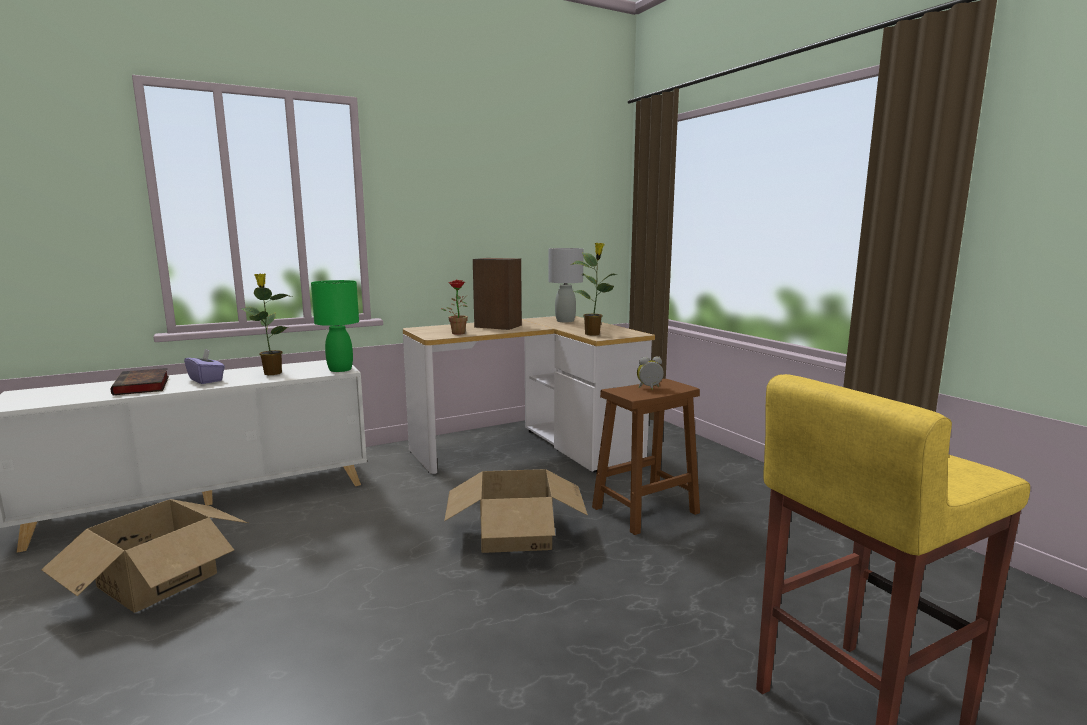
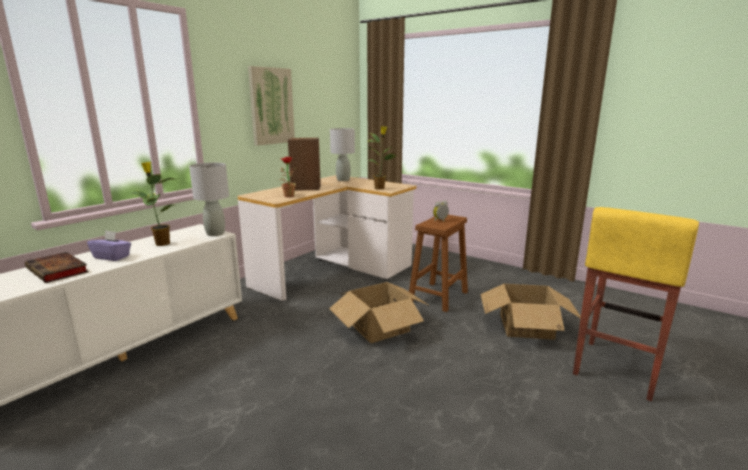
camera: 25 degrees left, 5 degrees up
(157, 580) = (151, 423): cardboard box -> cardboard box (526, 326)
(341, 369) = (216, 233): green table lamp -> grey table lamp
(475, 217) = (271, 106): none -> picture

